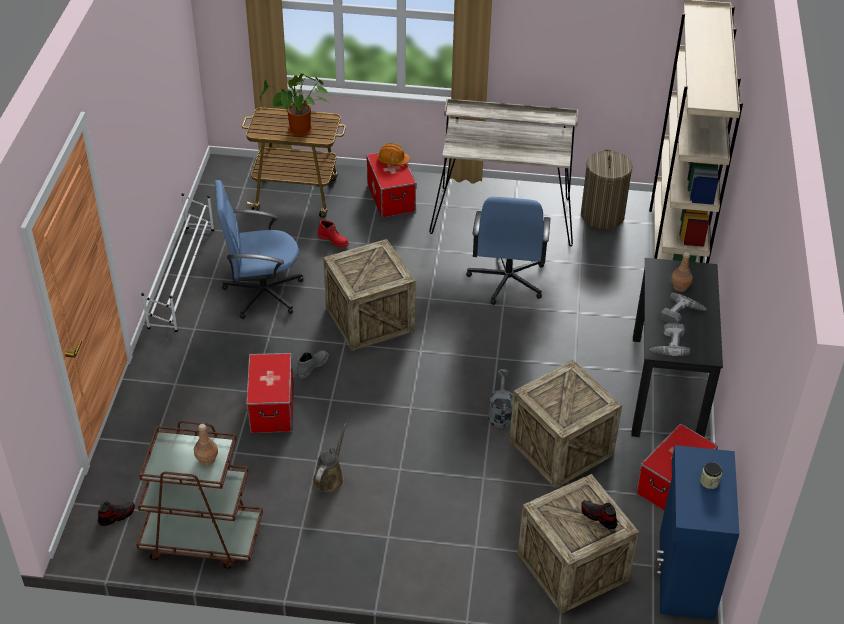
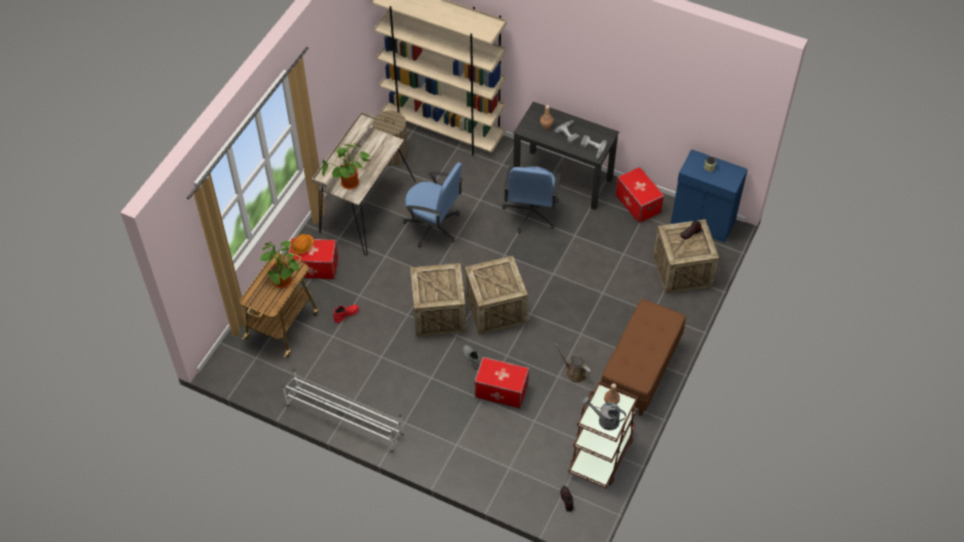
camera: 70 degrees left, 10 degrees up
(262, 293) = (384, 371): blue office chair -> blue office chair (531, 213)
(361, 553) = (640, 371): none -> brown bench
(468, 141) = (349, 185): none -> potted plant
(500, 413) = (553, 268): grey watering can -> grey watering can (604, 420)
(561, 448) = (592, 247): crate -> crate (495, 309)

